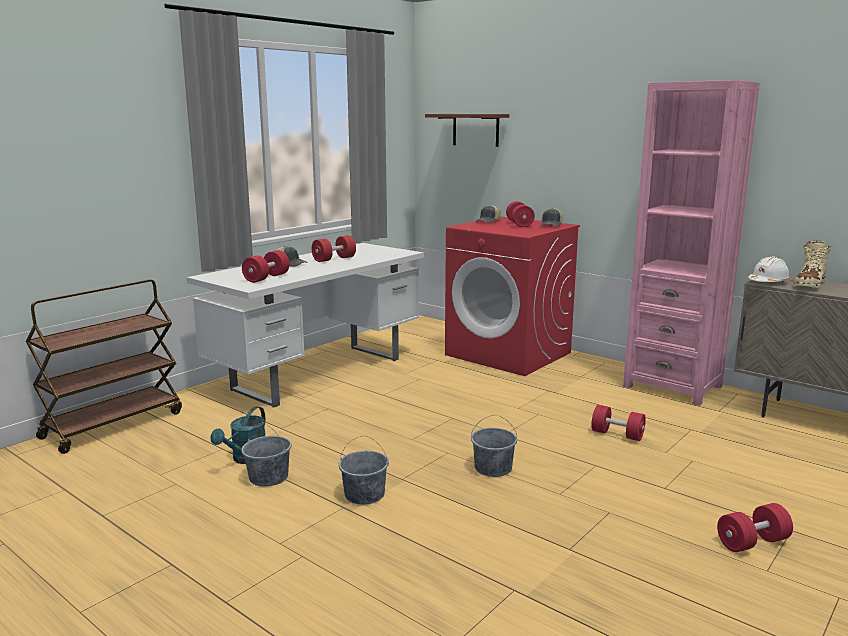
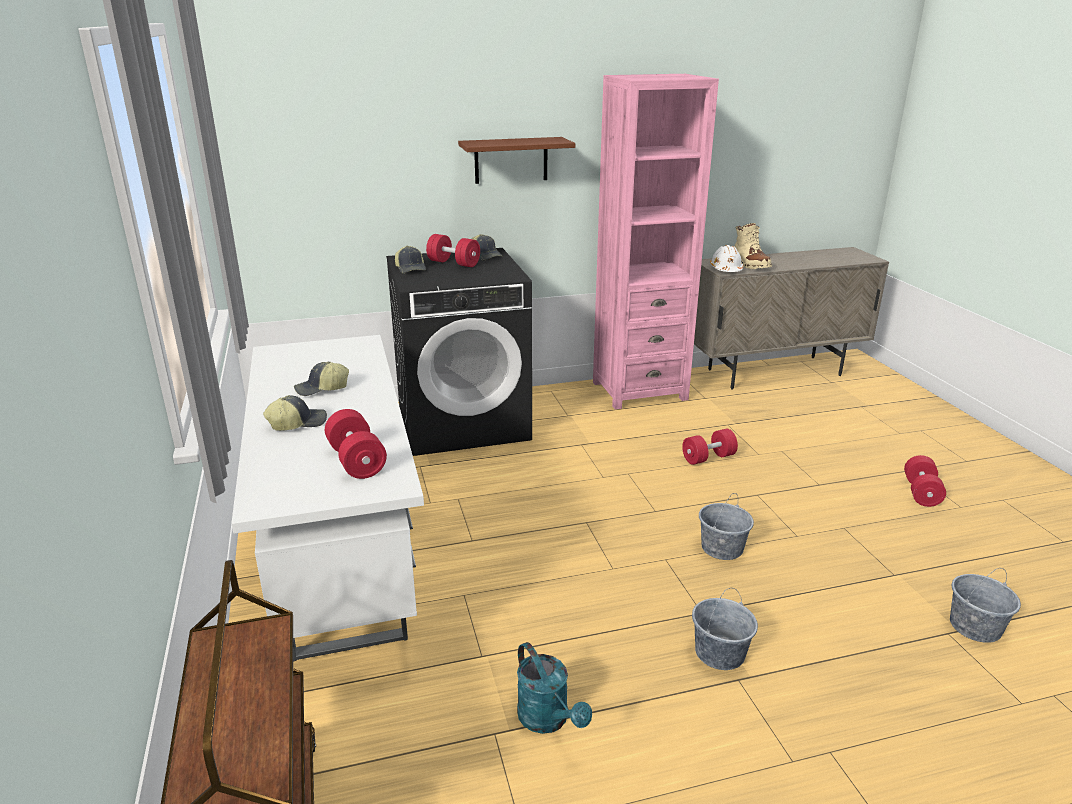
camera: 55 degrees left, 10 degrees up
(269, 477) = (620, 716): grey bucket -> grey bucket (975, 626)
(334, 259) = (322, 389): red dumbbell -> cap
(475, 130) = (324, 140): brown shelf -> brown shelf (511, 160)
(509, 354) = (463, 422): red washing machine -> black washing machine

